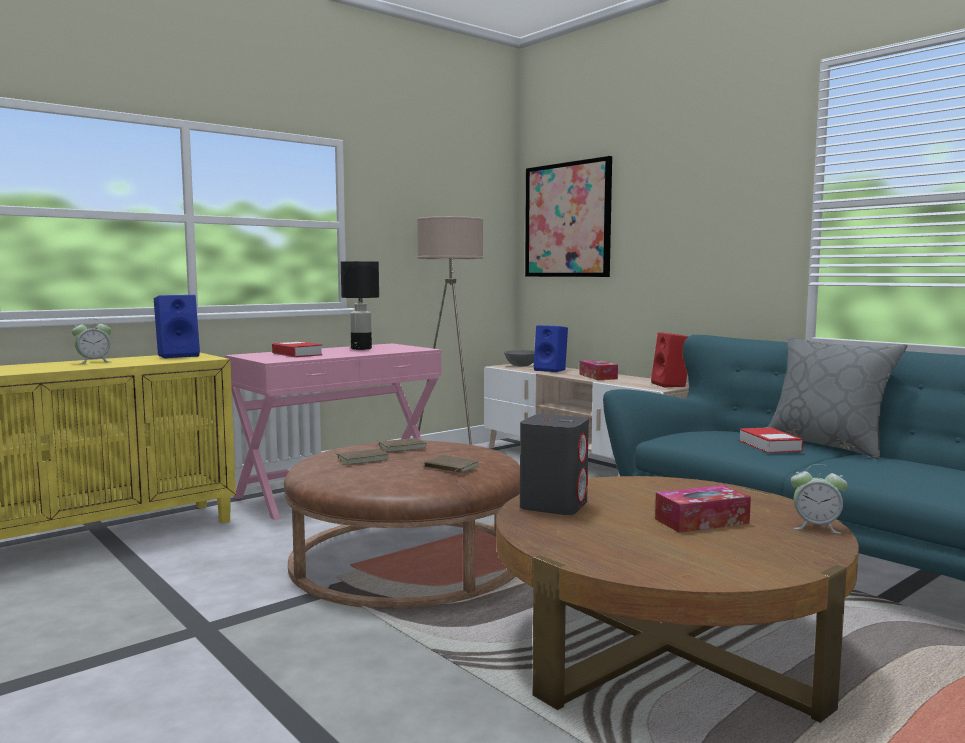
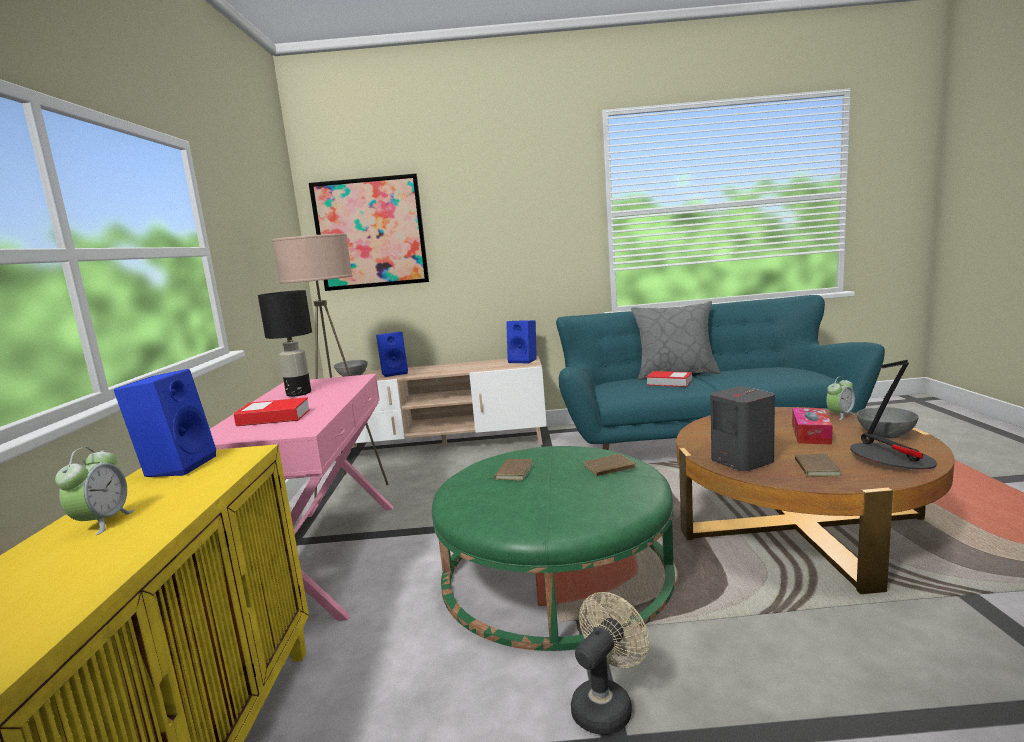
camera: 50 degrees left, 5 degrees up
(245, 616) = (607, 704): none -> beige fan
(362, 459) = (532, 494): brown book -> brown book (814, 468)
(407, 558) = (556, 572): brown ottoman -> green ottoman
(598, 376) = (453, 368): tissue box -> none
(670, 561) = (891, 459): none -> table lamp
(672, 385) = (524, 361): red speaker -> blue speaker
(771, 553) = (885, 435): none -> grey bowl

